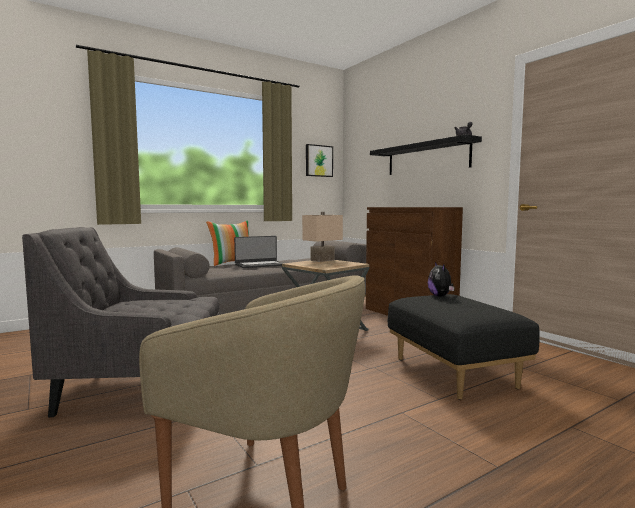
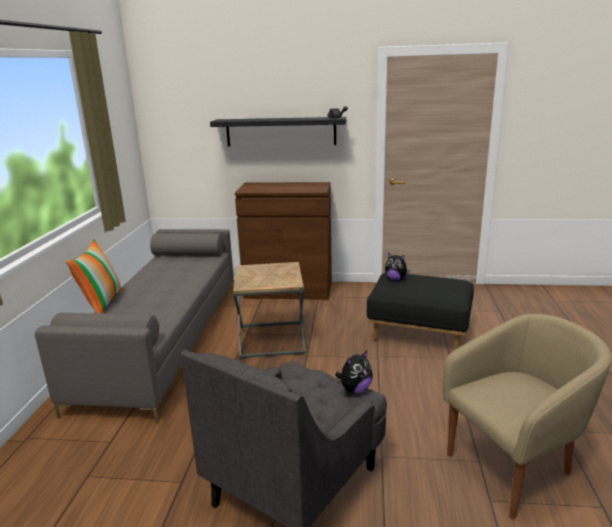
camera: 50 degrees left, 15 degrees up
(187, 313) = (355, 389): none -> plush toy
(260, 265) = (152, 294): laptop -> none
(318, 161) = (121, 130): picture -> none
(322, 260) = (246, 270): beige table lamp -> none

